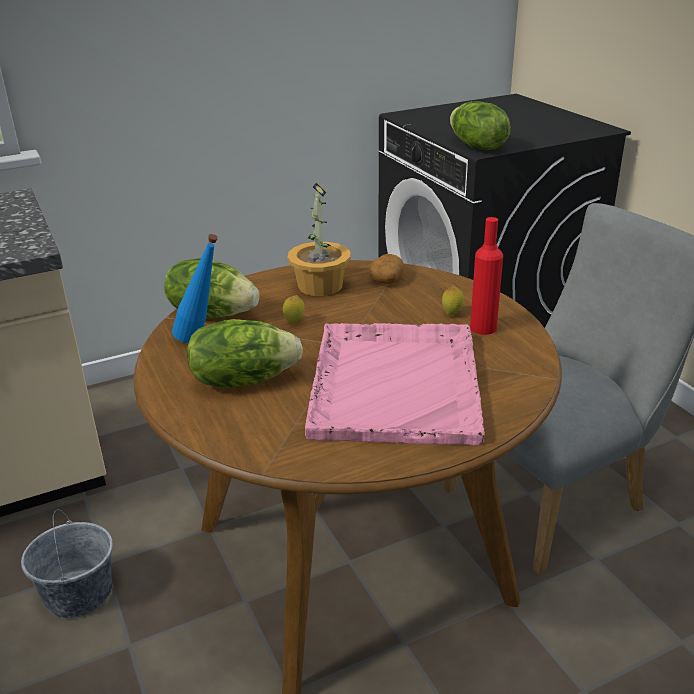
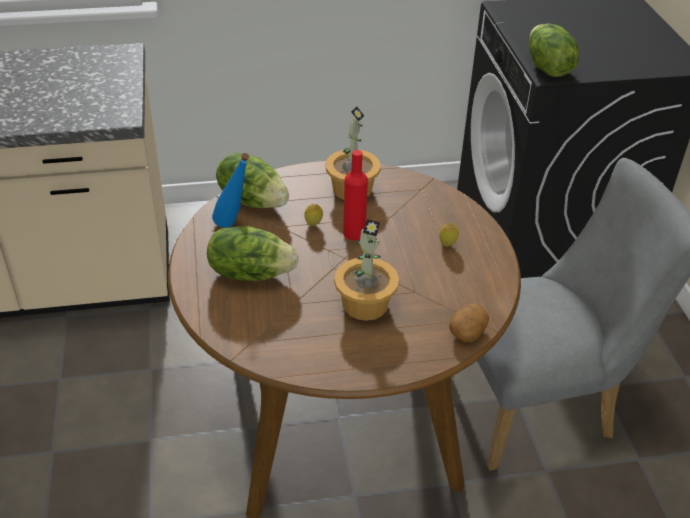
camera: 15 degrees right, 10 degrees up
(79, 594) = (125, 389): grey bucket -> none
(386, 279) = (411, 194): potato -> potato (467, 331)
(395, 382) = (365, 304): pink tray -> potted plant
(483, 328) = (465, 265): red bottle -> red bottle (354, 233)

